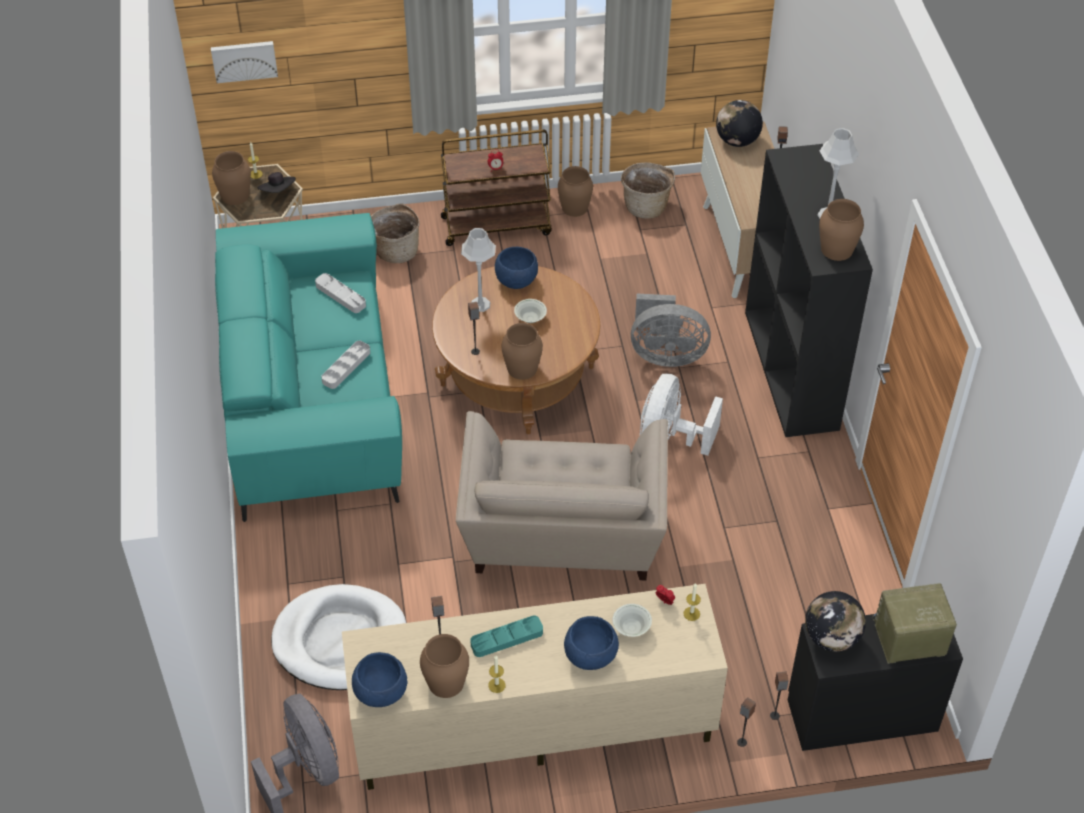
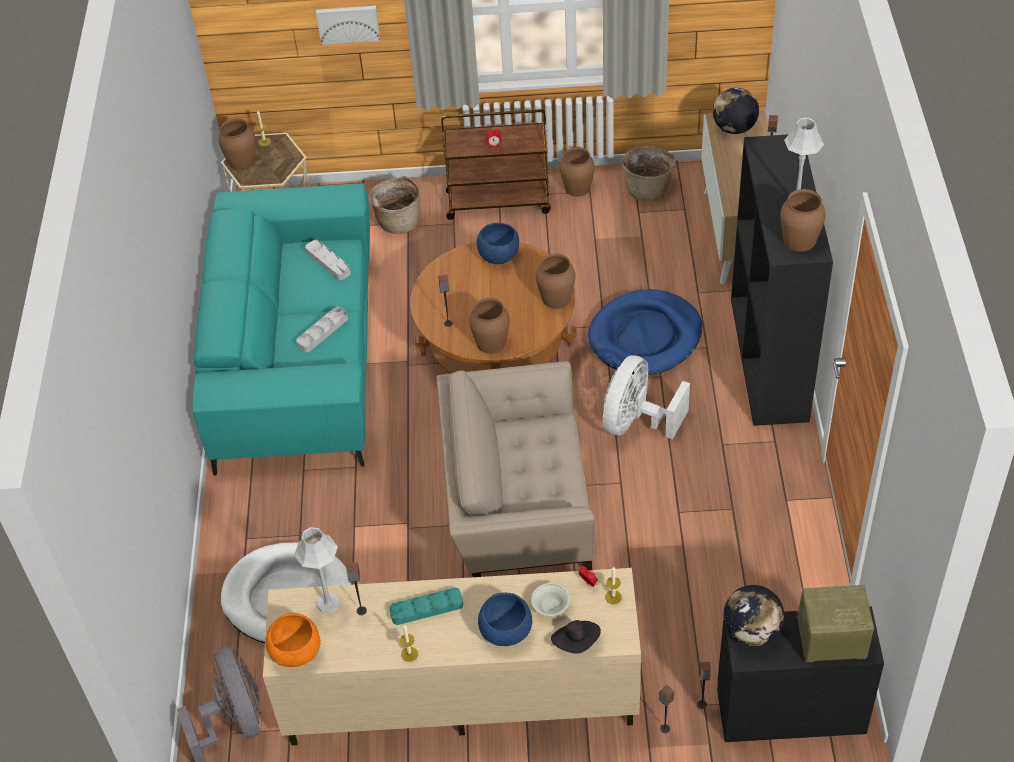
camera: 10 degrees right, 0 degrees up
(244, 60) = (252, 31): picture -> picture (348, 23)
(278, 191) = (283, 159): black hat -> black hat (576, 642)
(380, 693) = (296, 653): blue bowl -> orange bowl
(446, 682) = (361, 647): brown vase -> brown vase (556, 297)
(480, 304) = (460, 277): grey table lamp -> grey table lamp (328, 602)
(530, 319) = (506, 294): white bowl -> none
(562, 535) = (517, 509): beige armchair -> beige armchair turned 75 degrees clockwise
(665, 354) = (645, 336): grey fan -> blue dog bed

